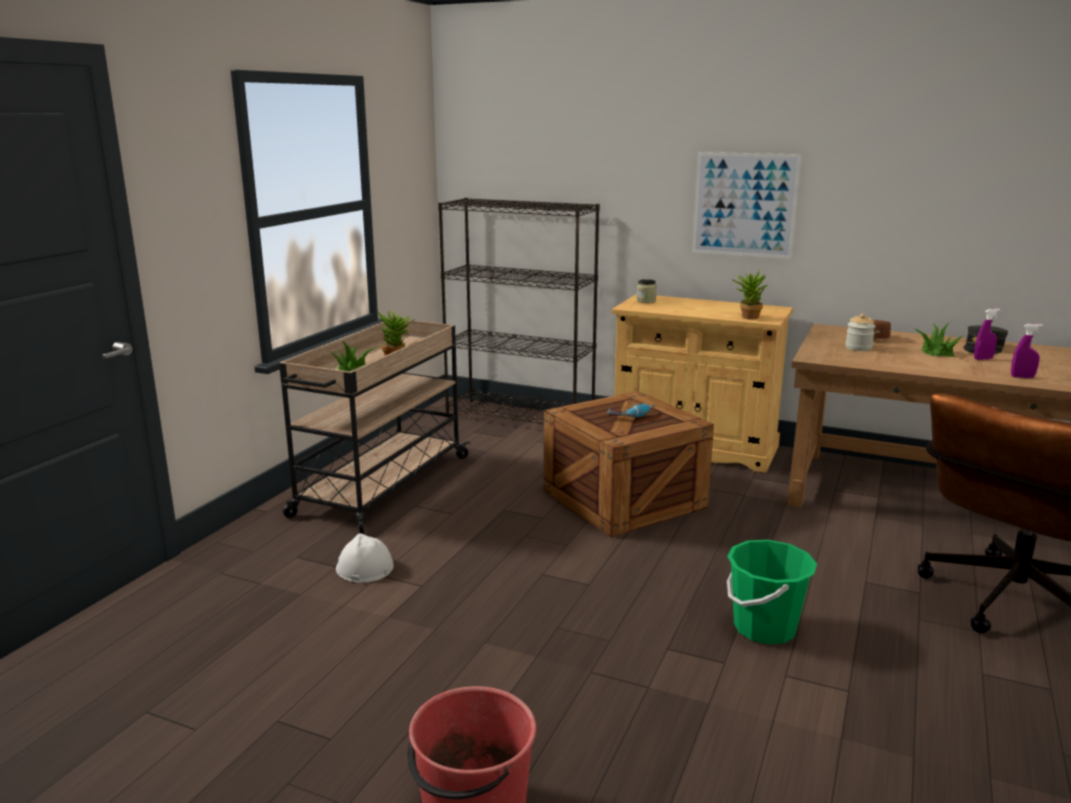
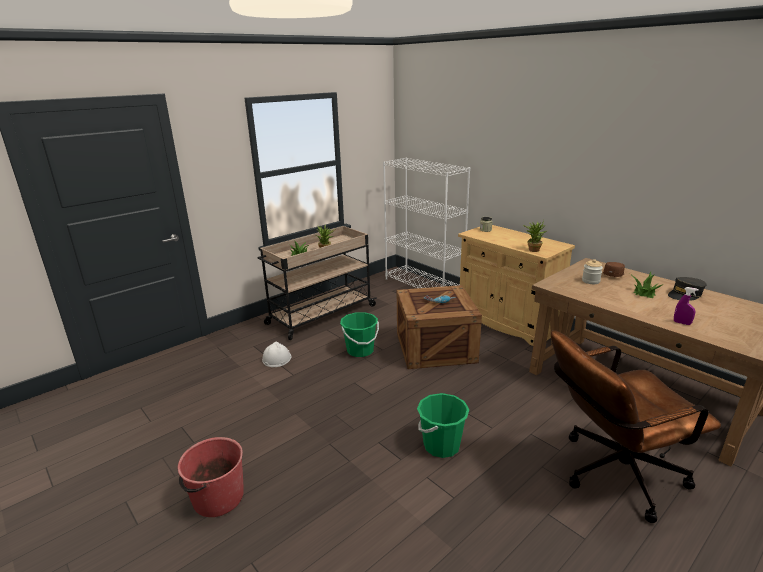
camera: 25 degrees right, 5 degrees up
(507, 526) = (360, 350): none -> green bucket
(521, 417) = (424, 286): black bookcase -> white bookcase
(744, 205) = (550, 176): picture -> none
(983, 359) = (672, 303): purple spray bottle -> none

